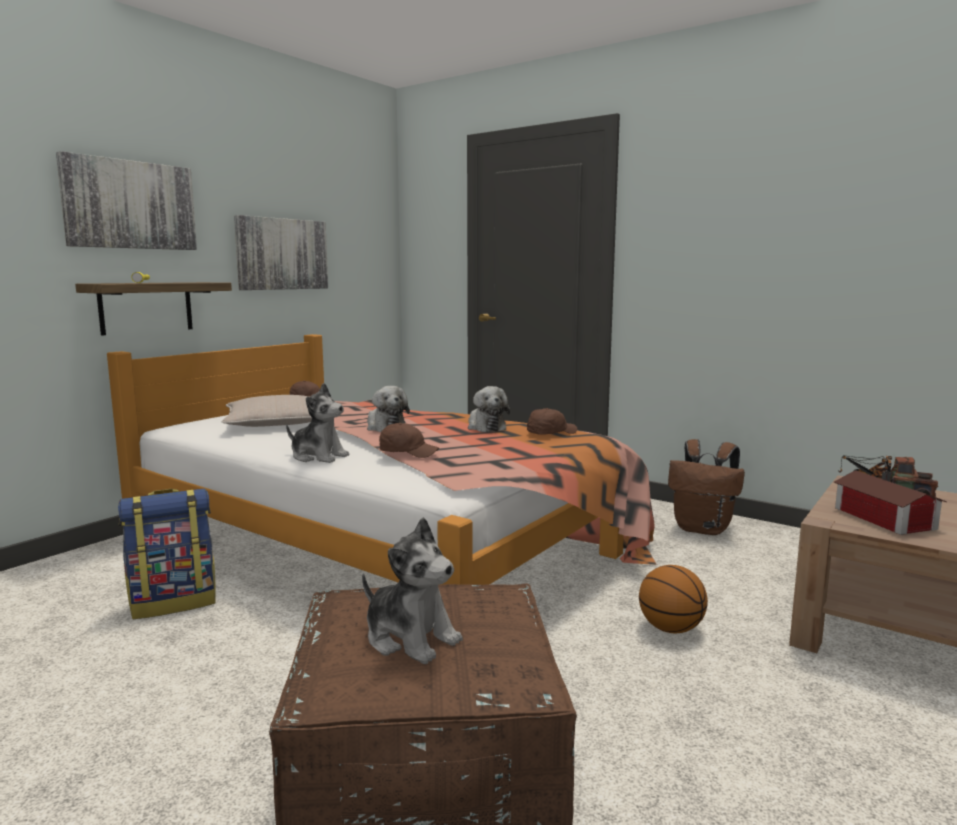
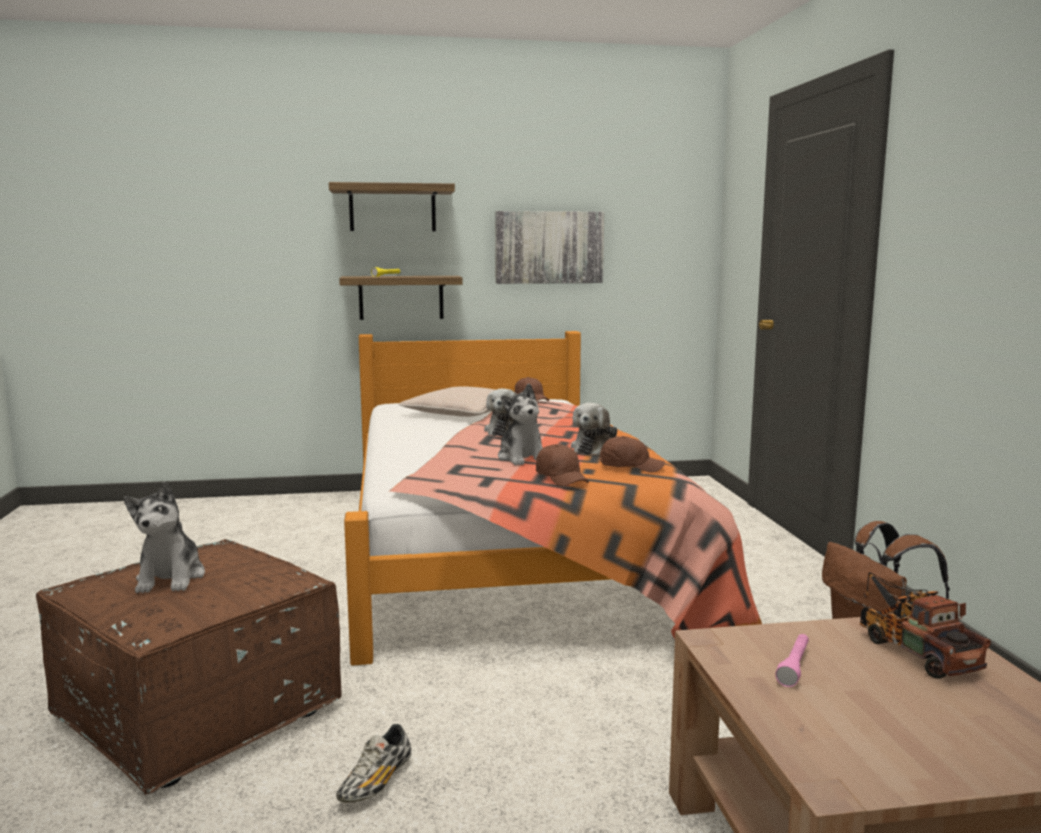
camera: 45 degrees right, 0 degrees up
(130, 205) = (392, 208): picture -> shelf
(174, 602) = (309, 544): backpack -> none
(318, 456) = (403, 445): plush toy -> plush toy (522, 458)
(408, 452) = (448, 454): brown cap -> brown cap (561, 478)
(665, 742) = (376, 783): none -> shoe
(670, 628) = (585, 717): basketball -> none
(884, 519) = (794, 667): toy house -> pink flashlight

